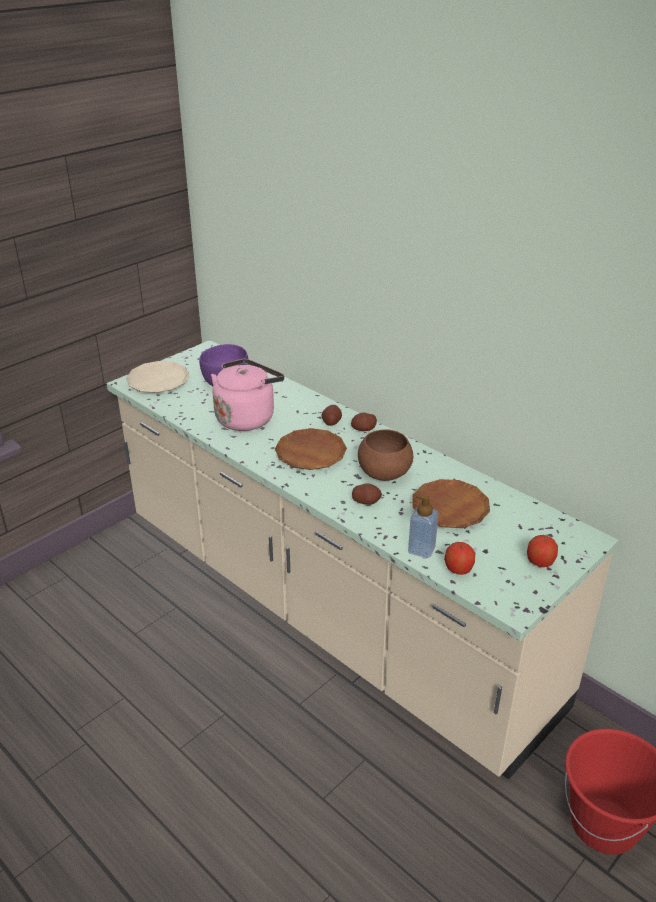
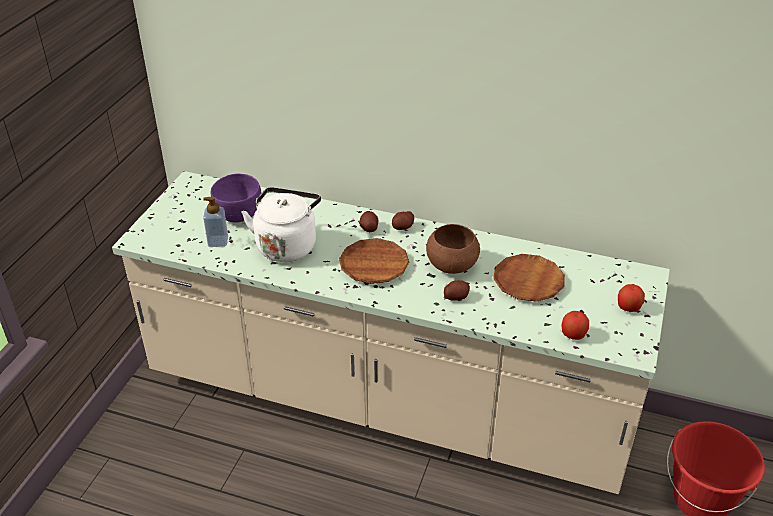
camera: 25 degrees left, 5 degrees up
(158, 381) = (167, 230): beige plate -> none
(247, 417) = (287, 245): pink kettle -> white kettle
(421, 549) = (532, 327): soap dispenser -> soap dispenser (218, 241)

